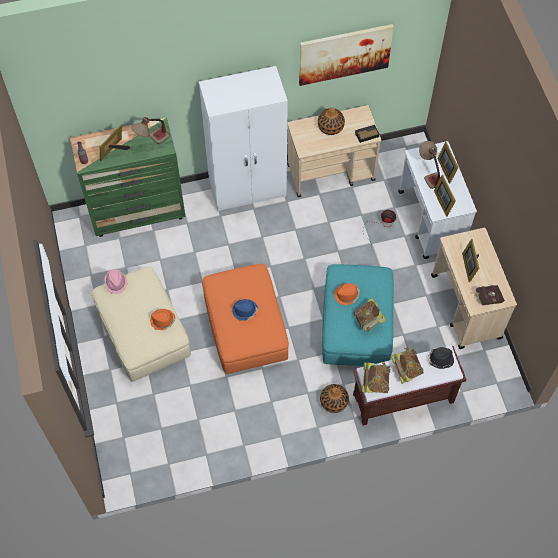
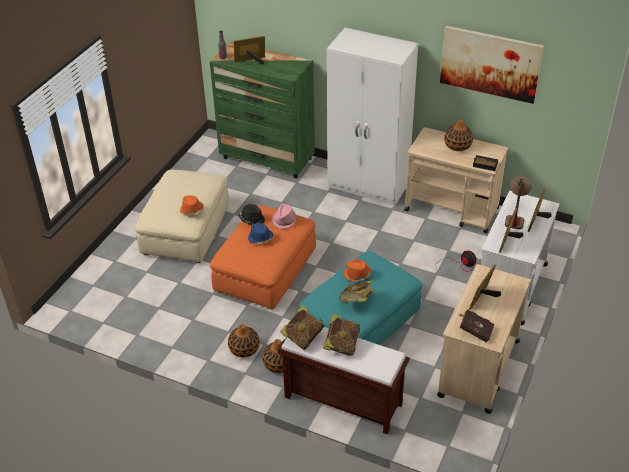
camera: 40 degrees right, 20 degrees down
(116, 282) = (187, 170): pink hat -> pink hat (285, 220)
(152, 141) = (285, 68): table lamp -> none
(297, 407) = (244, 349): none -> vase
(440, 359) = (382, 356): black hat -> black hat (252, 219)

